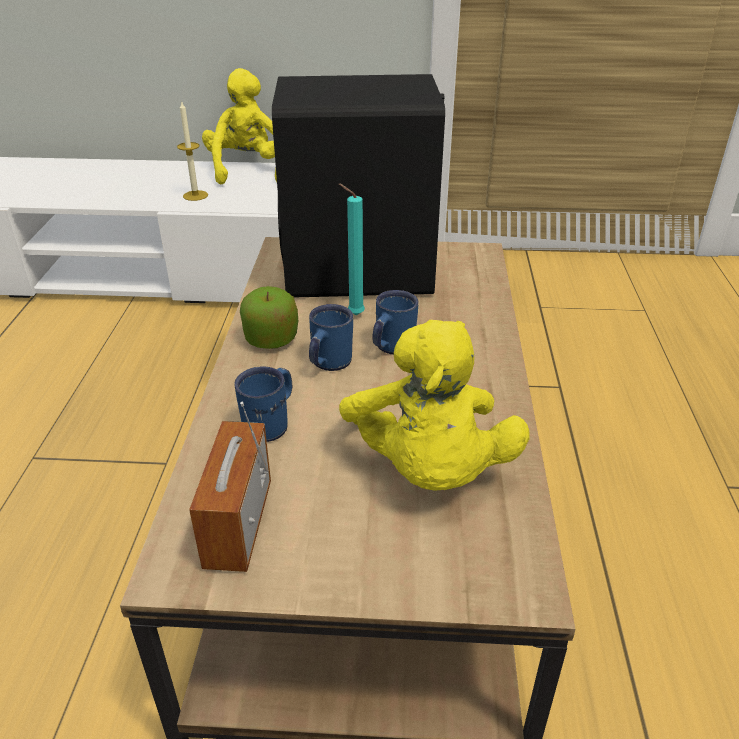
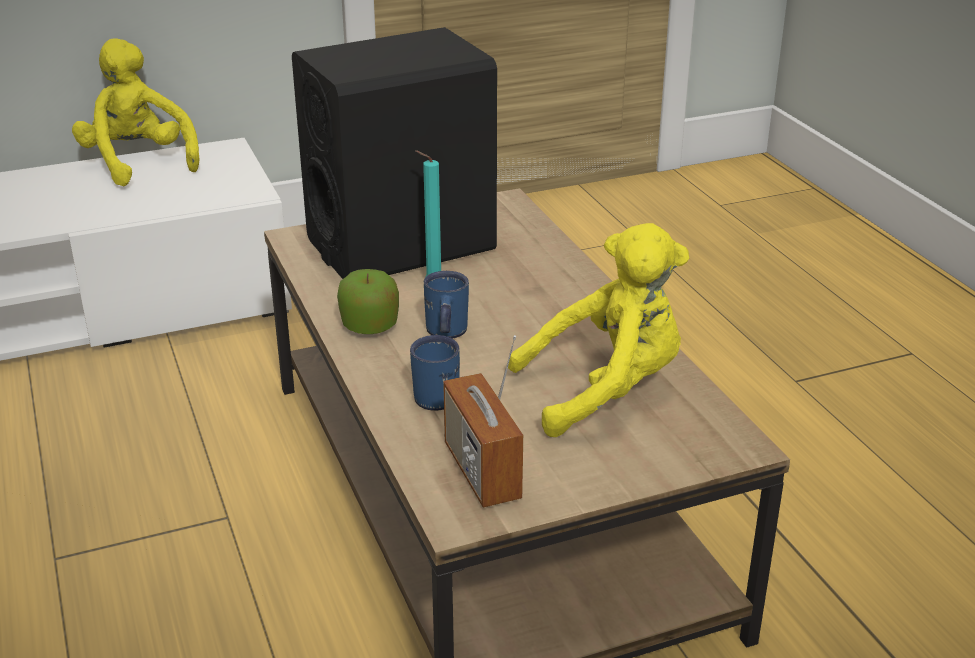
camera: 25 degrees left, 5 degrees down
(195, 195) = (100, 205): candle -> none
(390, 348) = (493, 306): blue mug -> none
(428, 469) = (605, 390): yellow plush toy -> yellow plush toy turned 75 degrees counterclockwise

